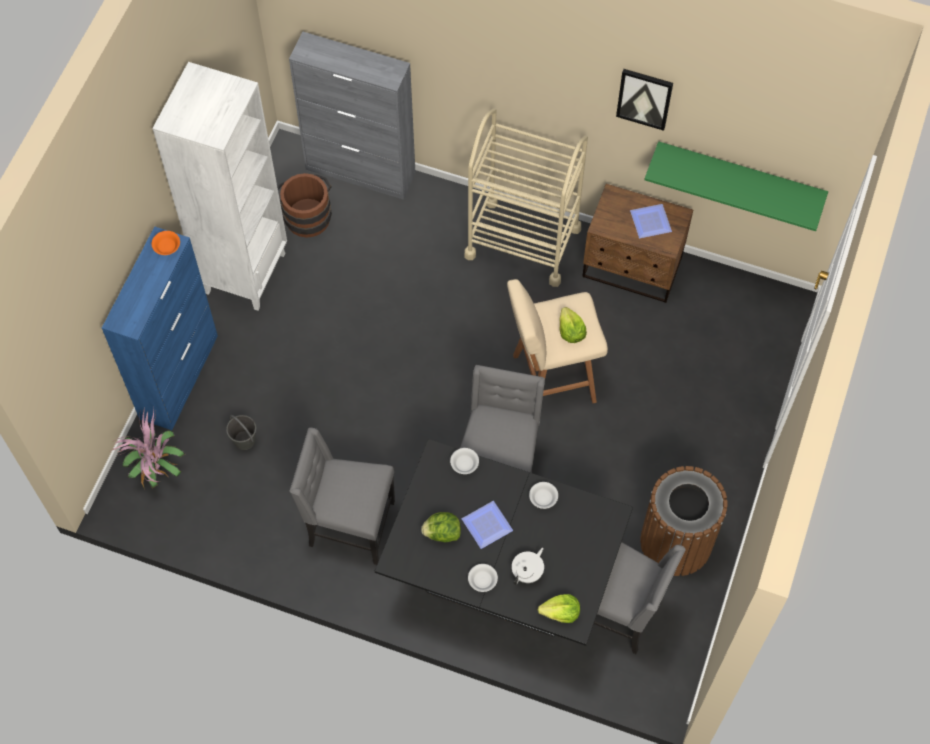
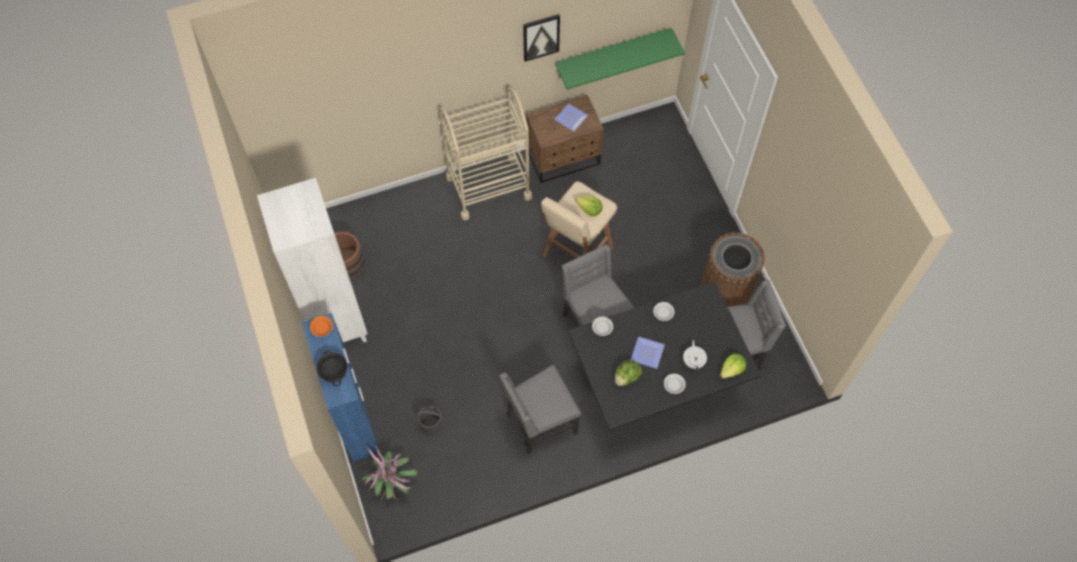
camera: 40 degrees left, 0 degrees up
(138, 299) = (334, 373): none -> black bowl
(361, 171) = (353, 213): grey cabinet -> none

